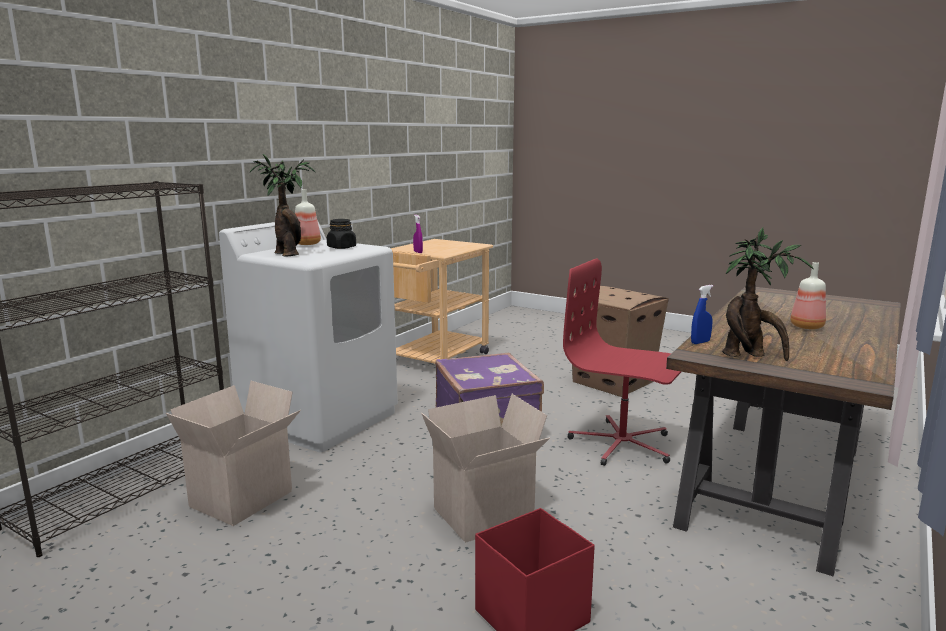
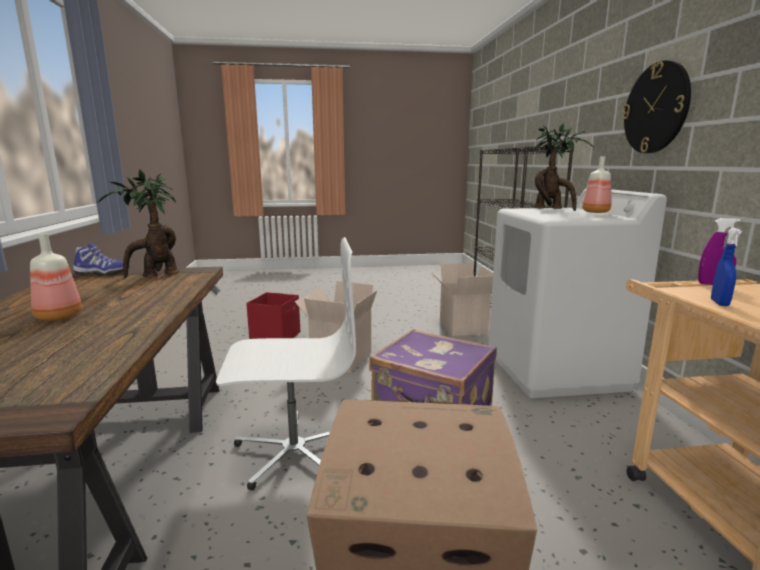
camera: 140 degrees right, 0 degrees up
(267, 142) = (656, 108): none -> wall clock
(342, 247) = (566, 215): black jar -> none
(622, 444) = (293, 451): red office chair -> white office chair
(700, 342) = (197, 278): blue spray bottle -> blue spray bottle (719, 303)
(827, 376) = (101, 273): none -> shoe

